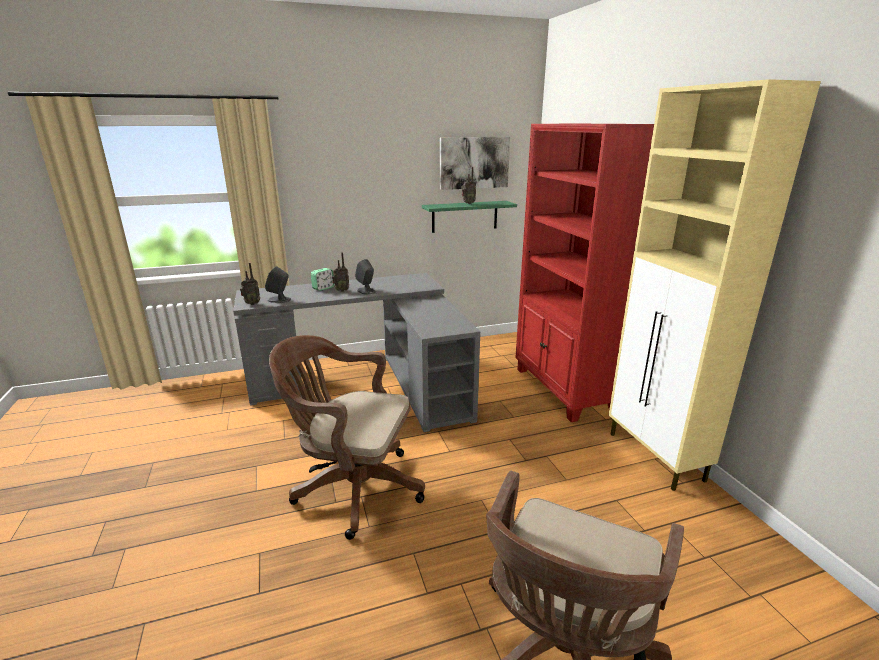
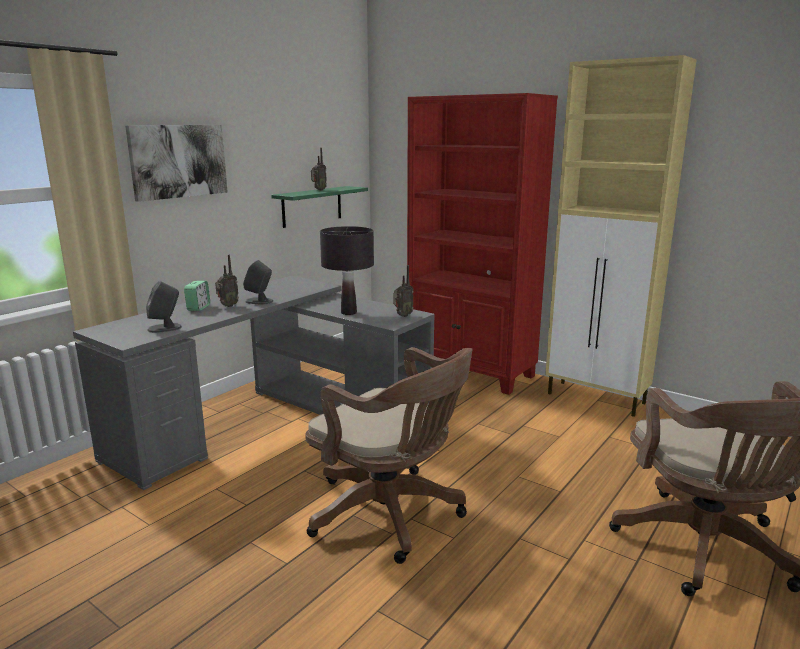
camera: 35 degrees left, 5 degrees down
(252, 303) = (134, 338): radio -> radio (402, 316)
(352, 487) = (391, 515): brown office chair -> brown office chair turned 120 degrees counterclockwise
(418, 314) = (348, 312): none -> black table lamp
(474, 163) = (316, 144): picture -> picture (178, 161)

